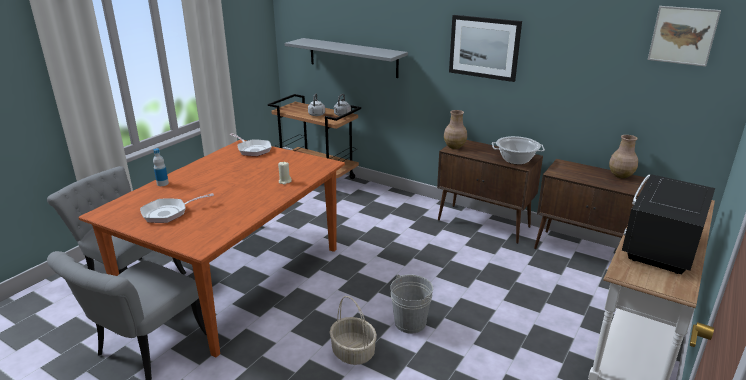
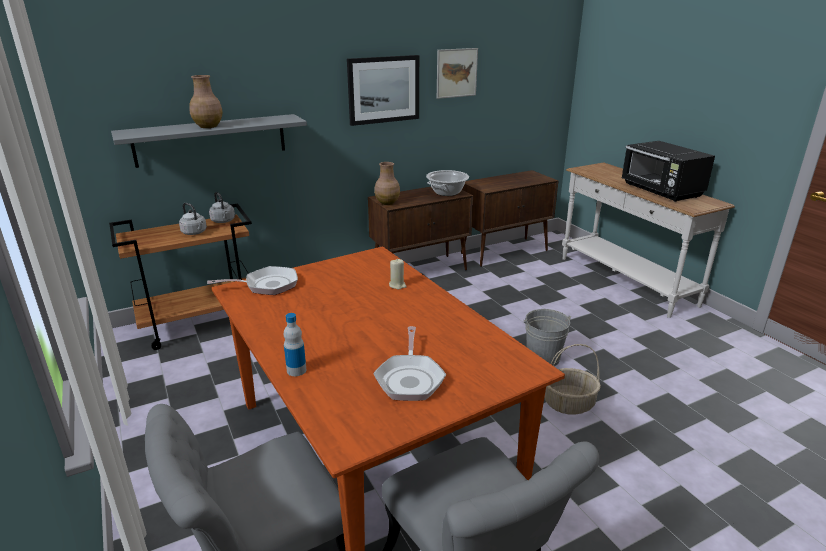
camera: 60 degrees left, 0 degrees up
(620, 175) = (514, 175): brown vase -> brown vase (208, 126)
(682, 35) = (534, 48): picture -> picture (456, 73)

